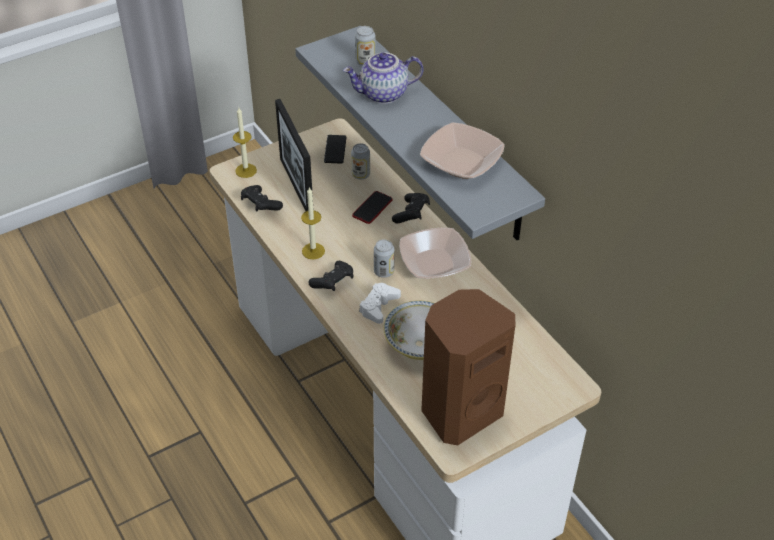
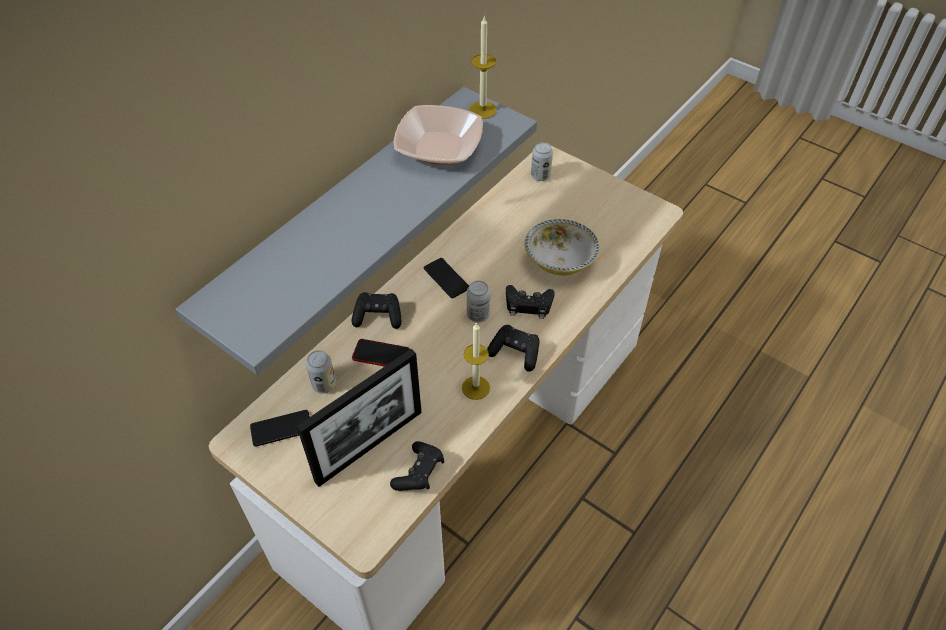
camera: 110 degrees left, 5 degrees up
(246, 170) = (356, 520): candle -> candle (483, 110)
(365, 62) = (270, 276): can -> can (540, 176)
(378, 306) = (528, 305): white game controller -> black game controller
(383, 95) = (339, 239): teapot -> none
(434, 263) = (446, 278): bowl -> phone
(459, 411) = (617, 217): brown speaker -> none

